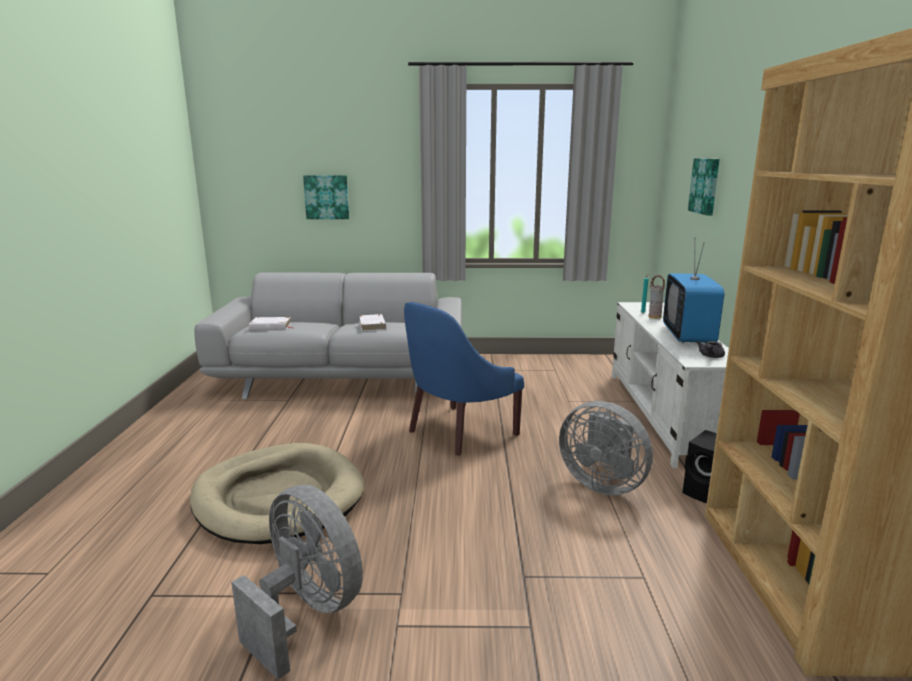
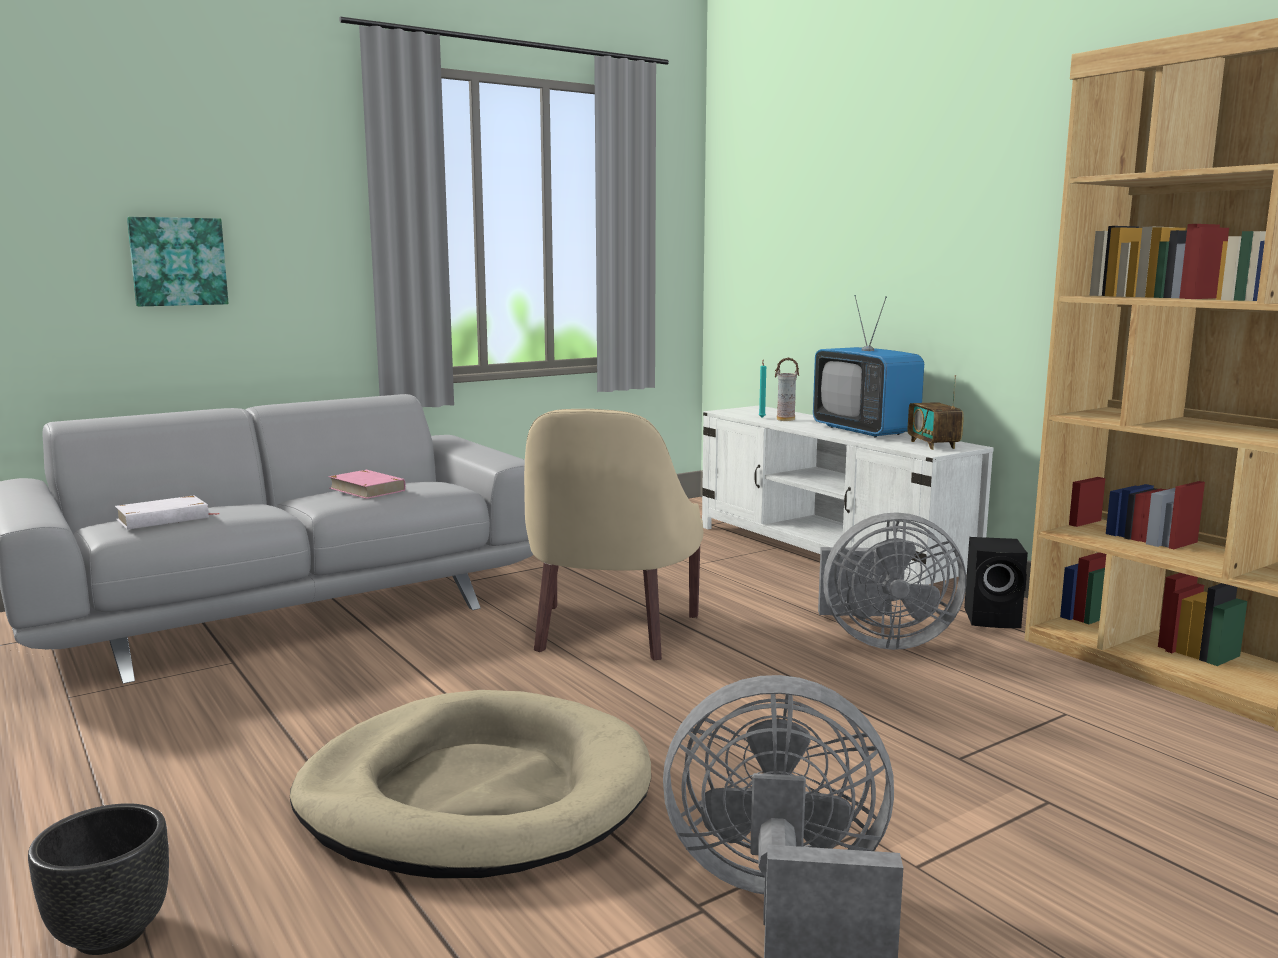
camera: 35 degrees left, 5 degrees down
(101, 506) = (109, 935): none -> black planter
(372, 325) = (367, 489): white book -> pink book
(458, 431) = (609, 633): blue armchair -> beige armchair
(705, 186) = (822, 231): picture -> none
(710, 356) = (933, 445): grey teapot -> radio

